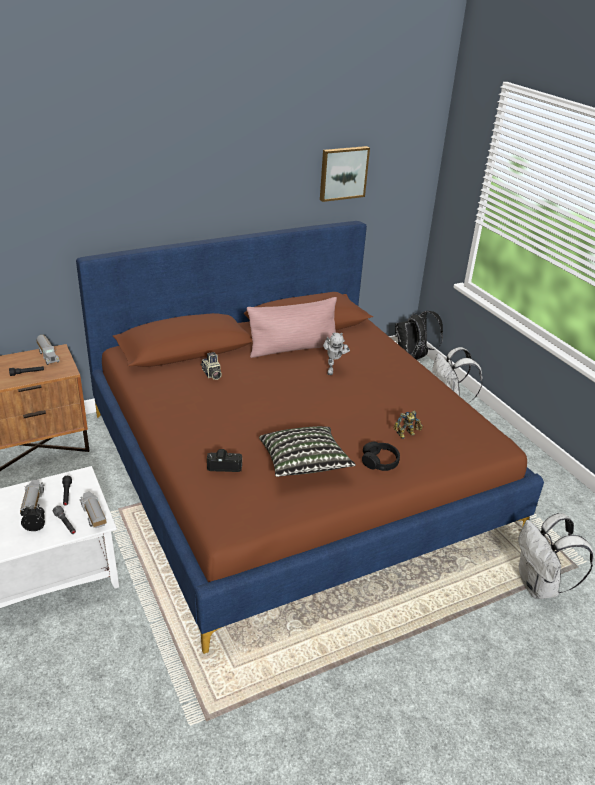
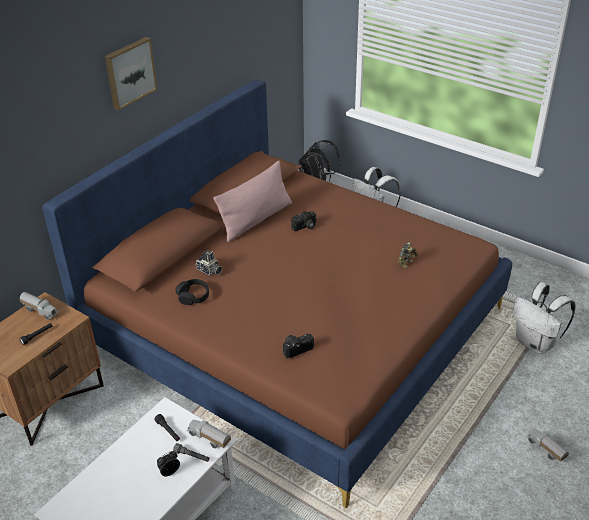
camera: 25 degrees left, 5 degrees up
(32, 504) = (146, 453): toy truck -> toy truck (545, 450)
(304, 464) = (354, 321): pillow -> none
(333, 369) = (305, 227): toy robot -> camera
(343, 173) = (235, 40): picture -> picture (129, 72)
(380, 461) = (406, 295): black headphones -> black headphones (193, 296)

